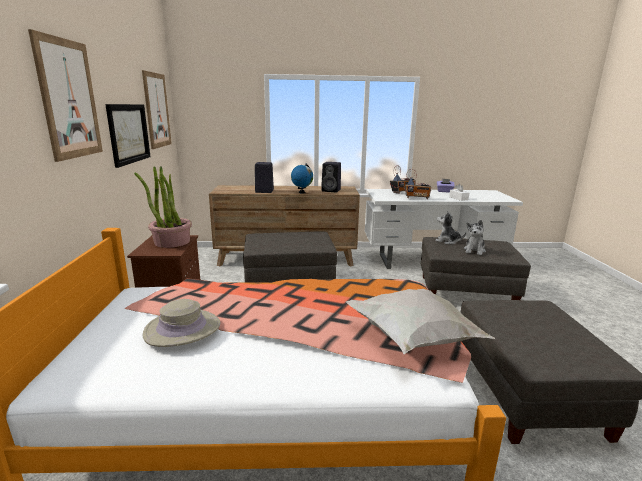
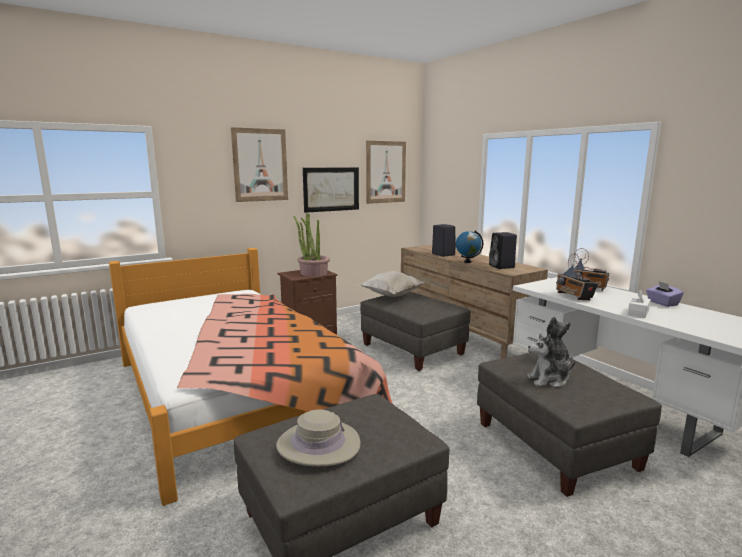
camera: 60 degrees right, 5 degrees down
(182, 329) = (201, 309): beige hat -> beige hat (318, 445)
(414, 340) = (229, 364): white pillow -> white pillow (390, 296)

